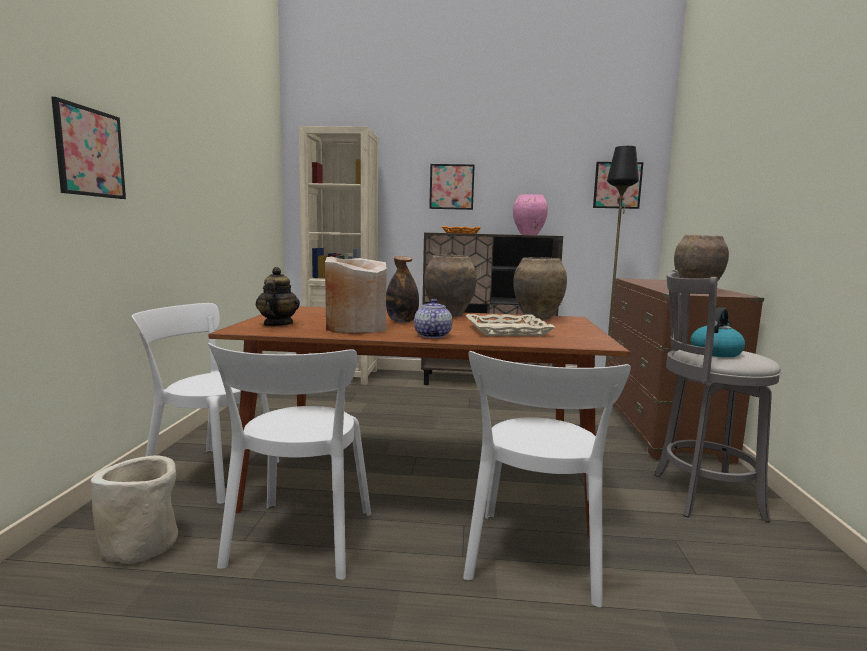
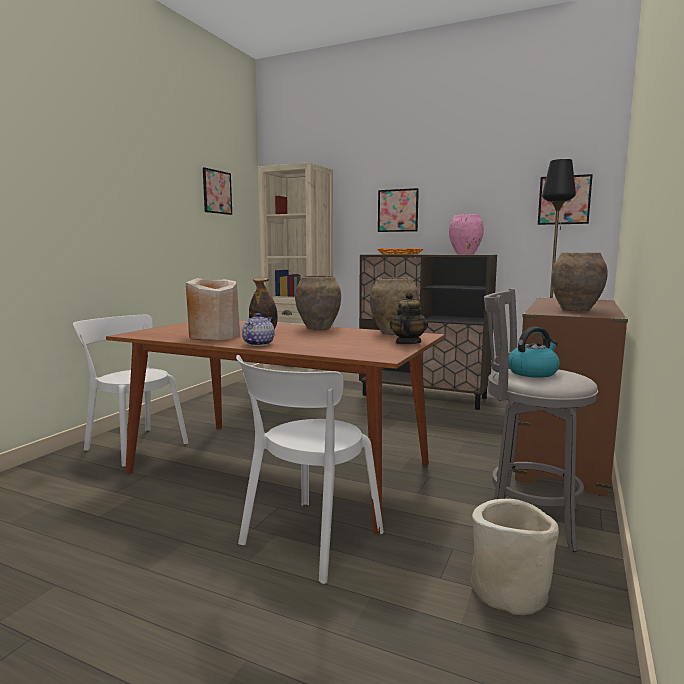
camera: 20 degrees right, 0 degrees up
(90, 152) = (52, 206): picture -> picture (217, 192)
(142, 544) = (55, 484): beige planter -> beige planter (510, 592)
(277, 324) = (165, 331): teapot -> teapot (407, 343)
(298, 542) = (149, 499): white chair -> none
(507, 330) = (333, 342): beige tray -> none

